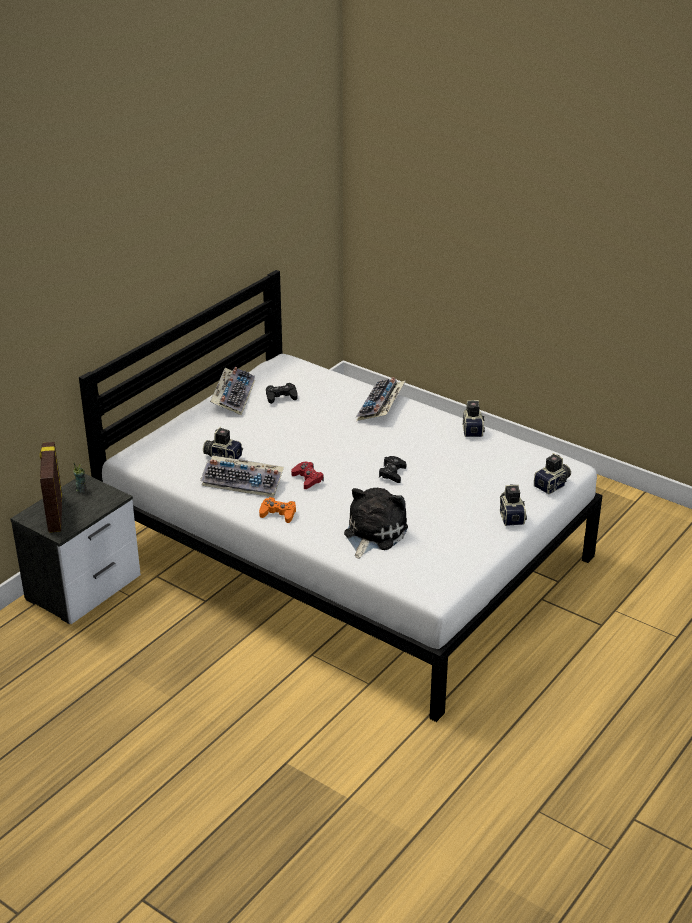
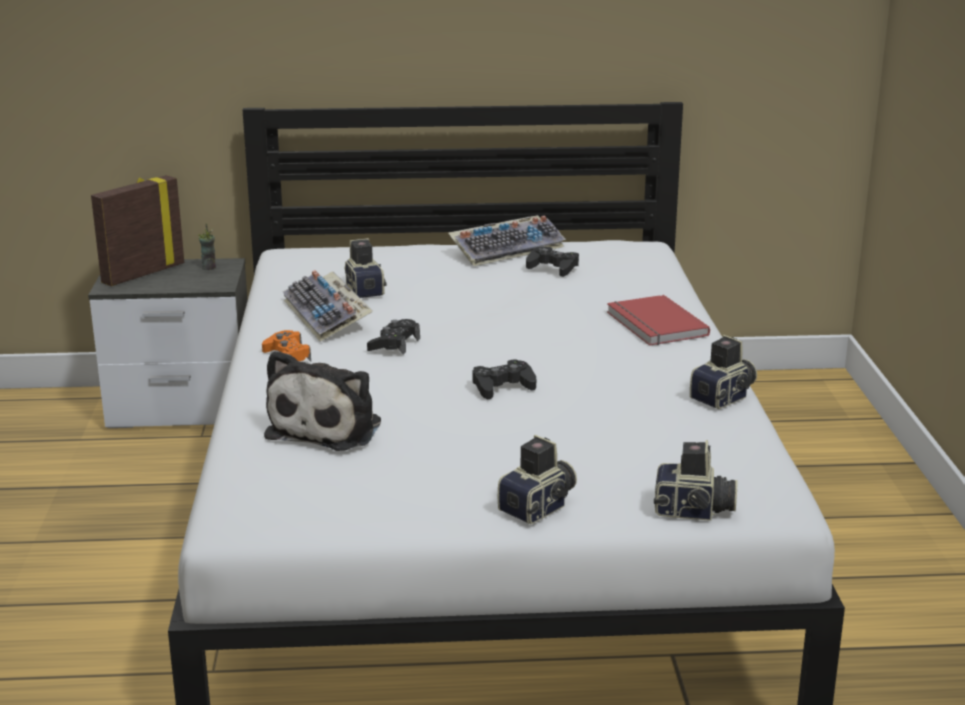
camera: 50 degrees right, 10 degrees down
(307, 479) = (394, 344): red game controller -> black game controller
(373, 534) = (328, 427): plush toy -> plush toy turned 120 degrees clockwise
(381, 407) = (654, 325): keyboard -> red book

